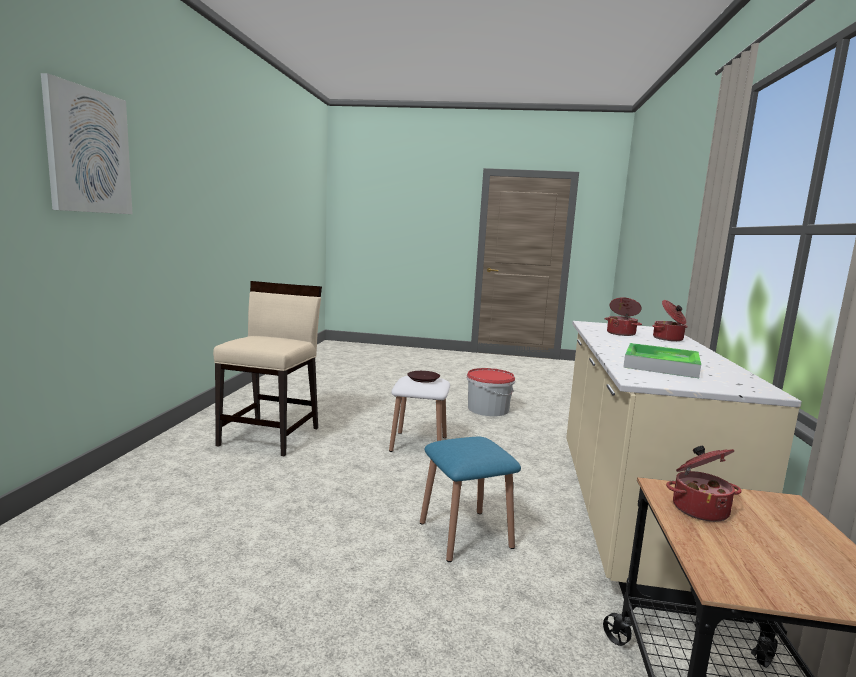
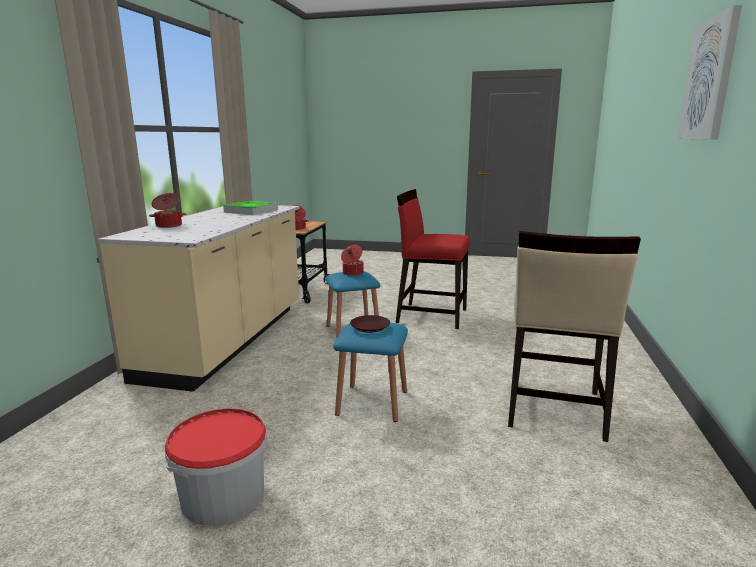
camera: 175 degrees left, 5 degrees up
(322, 579) = (431, 315): none -> red chair
(418, 444) = (372, 402): white stool -> blue stool
(621, 333) = (197, 228): cooking pot -> cooking pot (352, 273)

